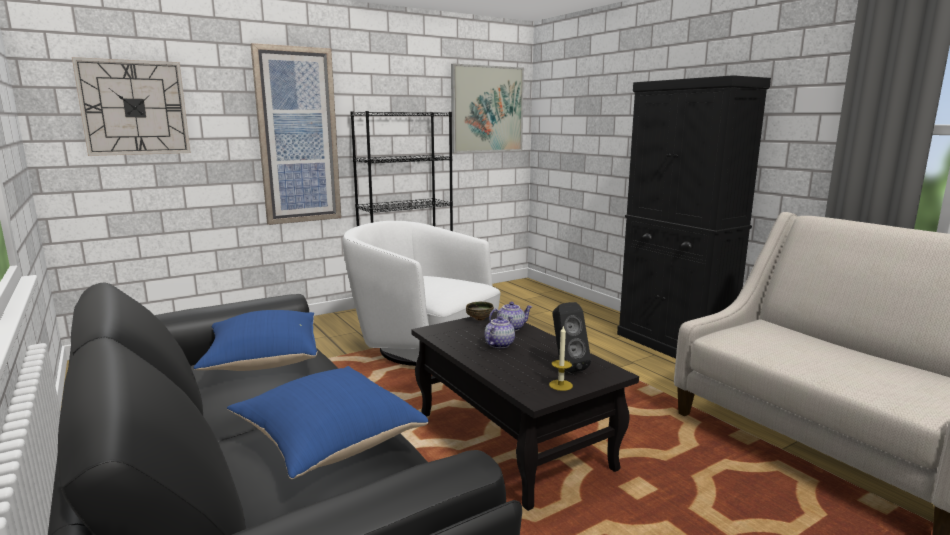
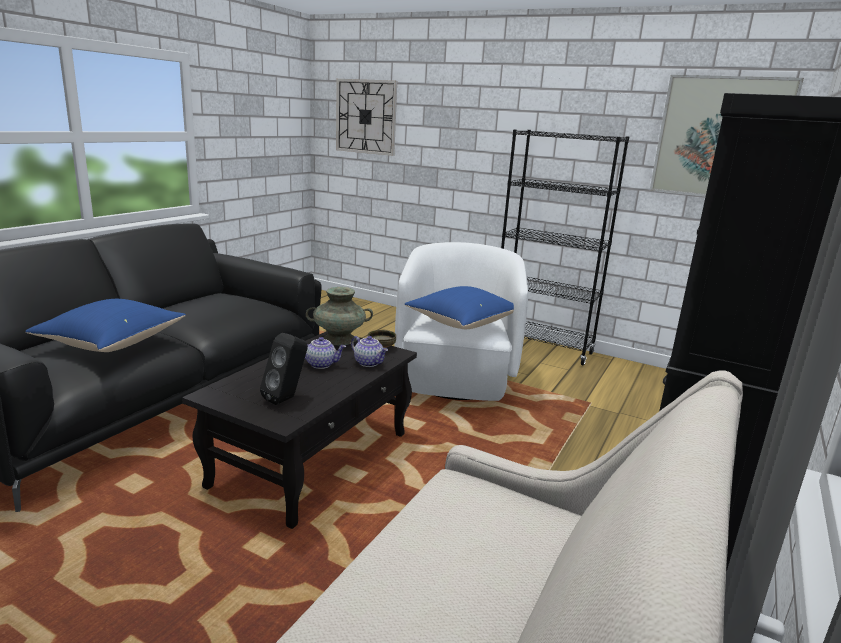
camera: 60 degrees right, 5 degrees up
(263, 361) = (230, 303): blue pillow -> blue pillow (462, 323)
(298, 136) = (476, 151): picture -> none
(443, 329) = (339, 339): none -> turquoise vase
(560, 385) = (240, 401): candle -> none

